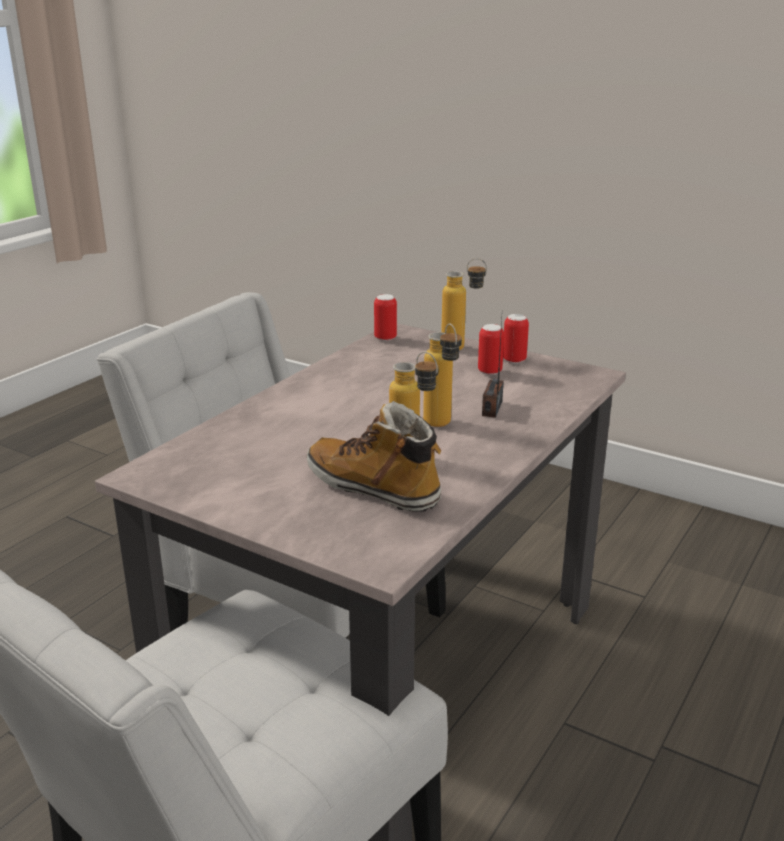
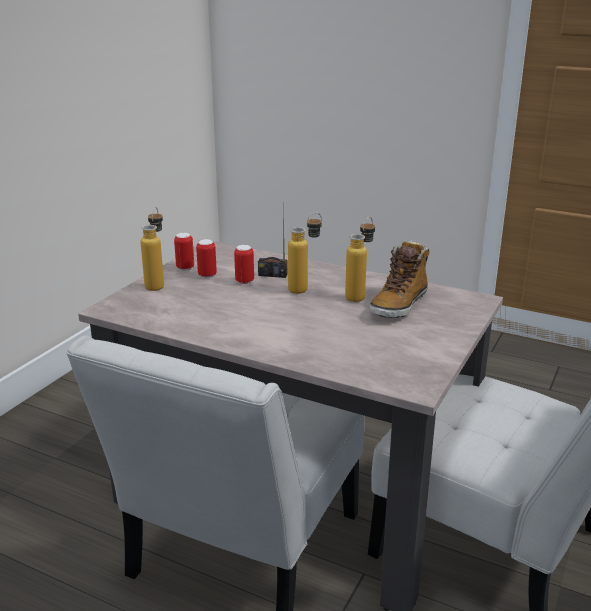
camera: 95 degrees left, 0 degrees up
(385, 338) = (125, 313): can -> can (244, 281)

